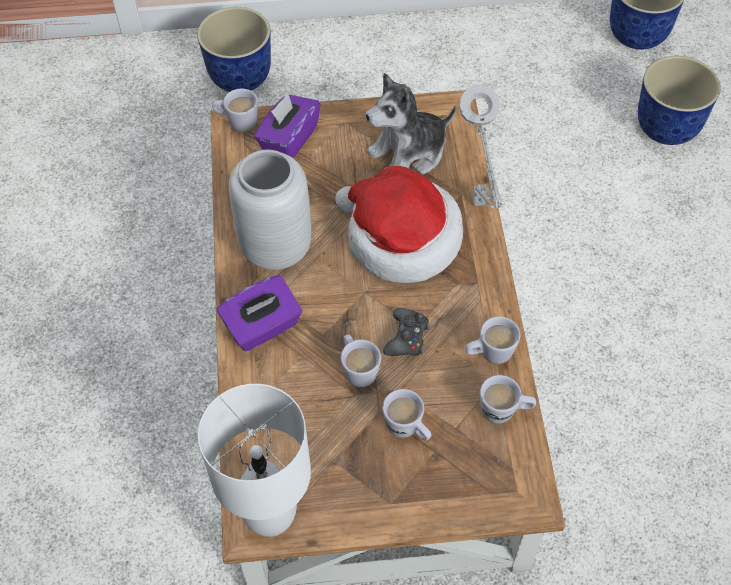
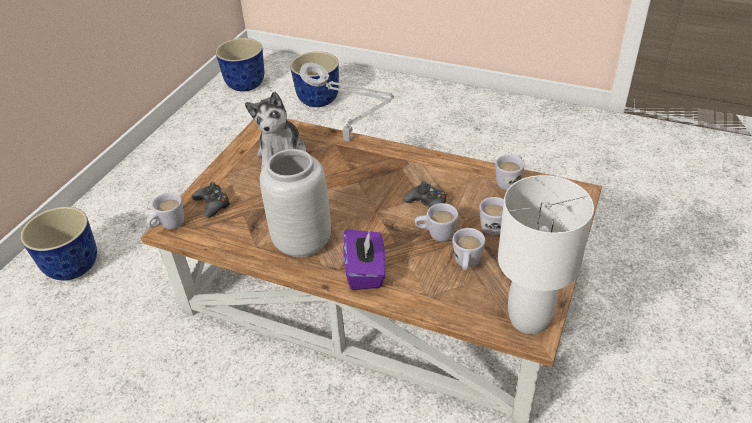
camera: 60 degrees left, 15 degrees down
(288, 139) = (213, 204): purple tissue box -> black game controller
(400, 239) = (347, 180): hat -> none
(489, 354) = (464, 173): white mug -> white mug (466, 265)

